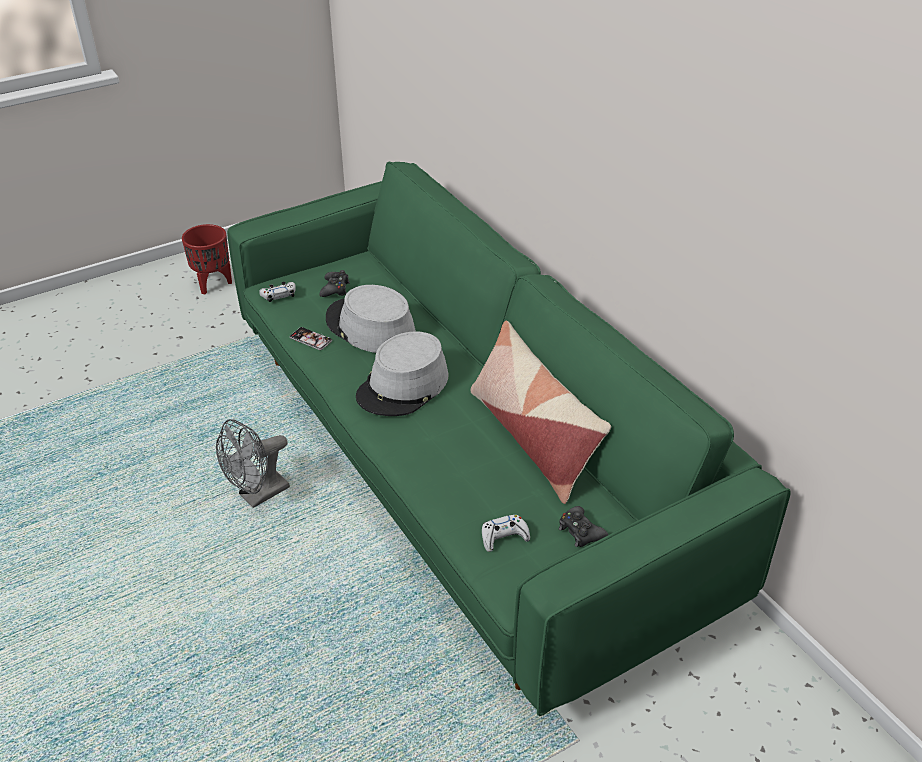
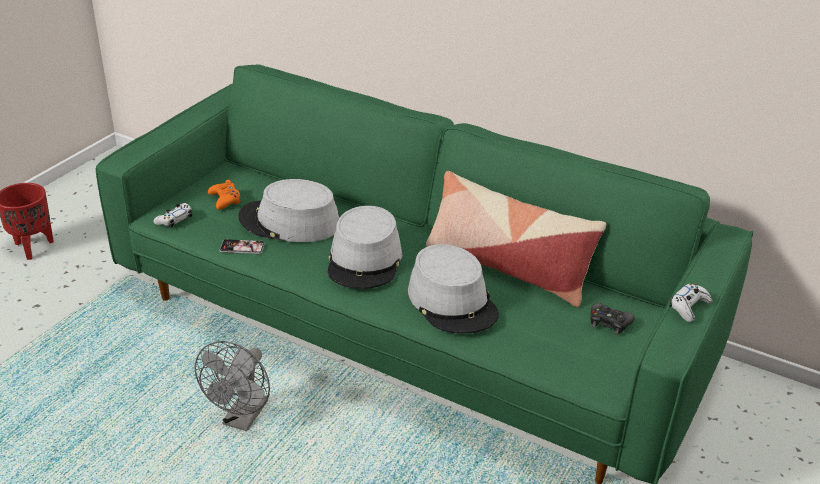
camera: 30 degrees left, 5 degrees down
(335, 289) = (225, 200): black game controller -> orange game controller
(446, 455) = (452, 302): none -> grey hat
(504, 537) = (557, 347): white game controller -> white game controller (689, 307)

